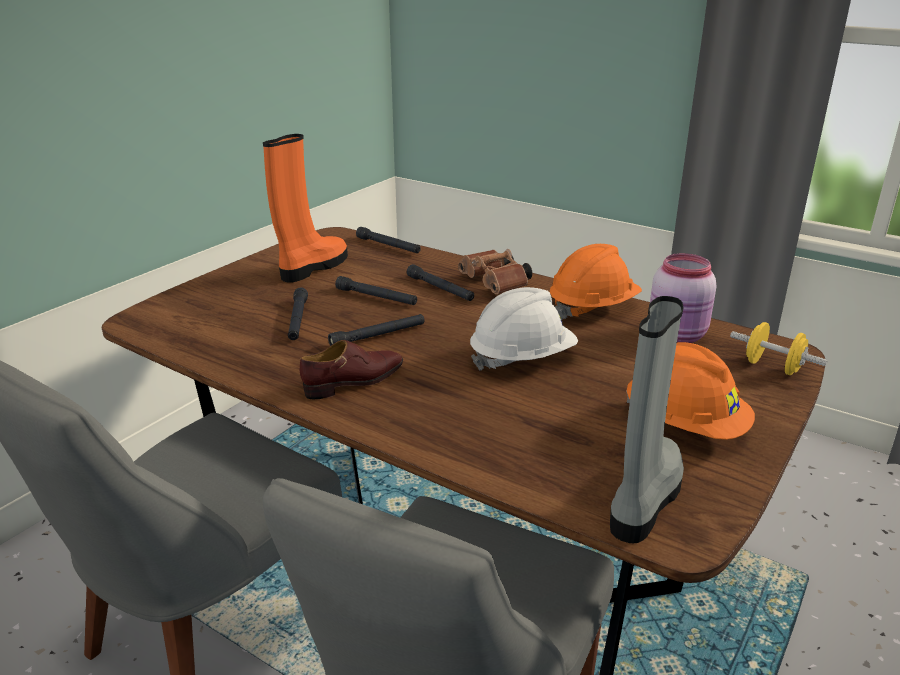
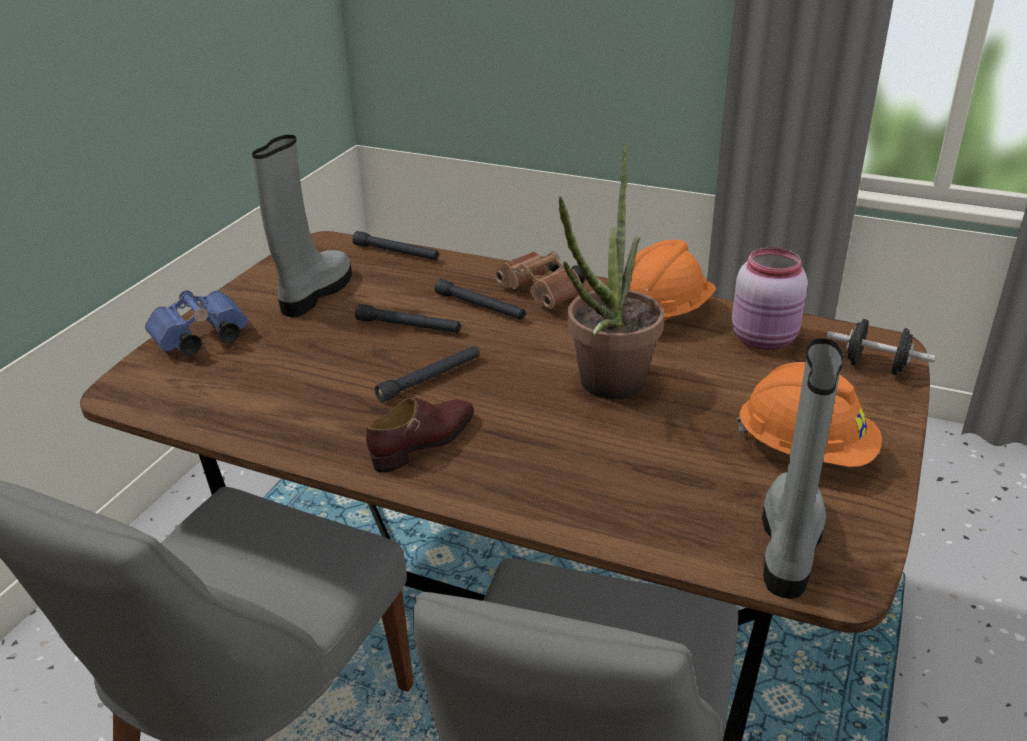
camera: 10 degrees left, 5 degrees up
(210, 291) = (199, 340): none -> blue binoculars
(297, 320) = (325, 368): black flashlight -> none
(312, 268) = (315, 293): orange boot -> grey boot
(522, 358) = (605, 389): white hard hat -> potted plant
(772, 367) = (875, 367): yellow dumbbell -> black dumbbell

